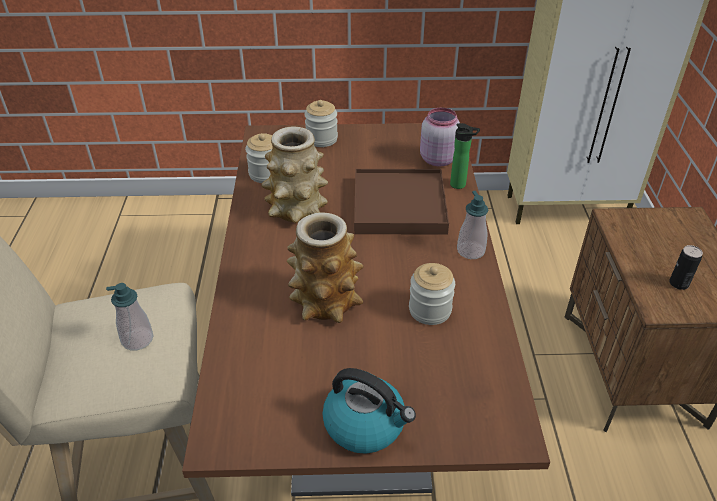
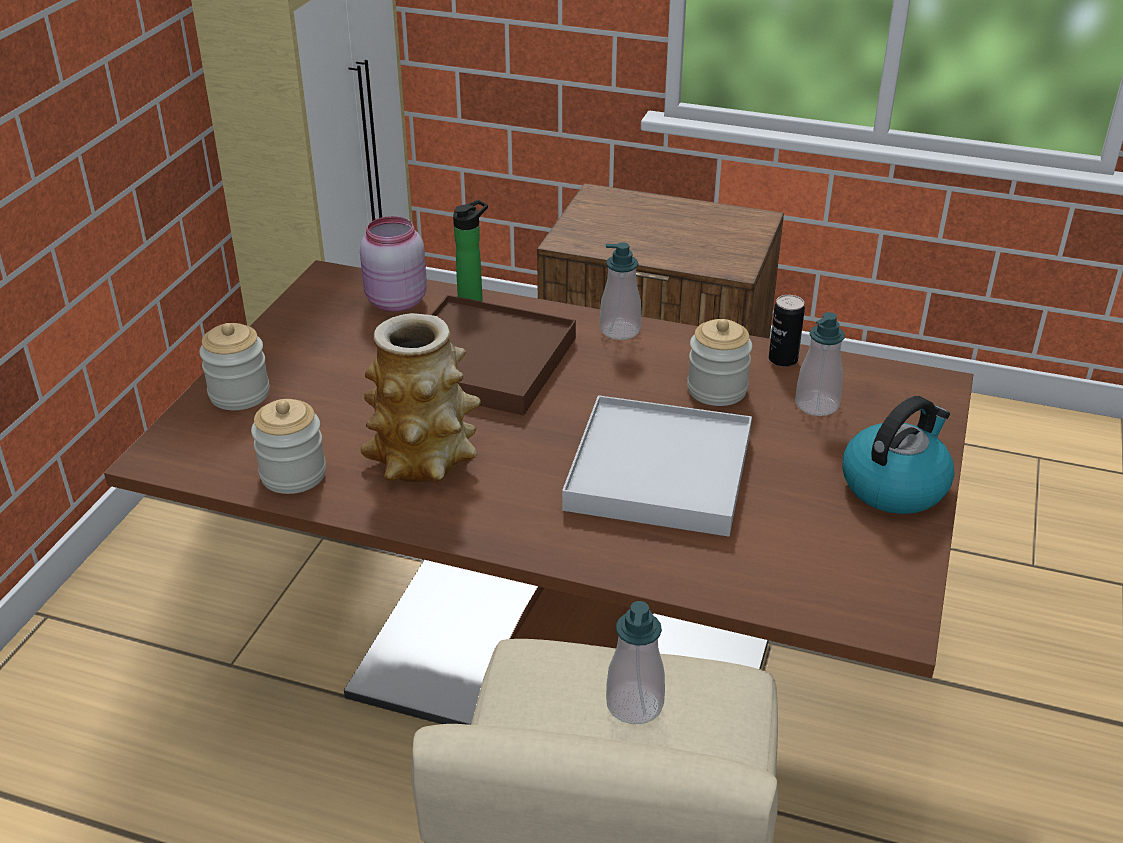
camera: 70 degrees left, 5 degrees down
(326, 301) = (658, 472): vase -> white tray
(442, 365) = (816, 404): none -> soap dispenser
(678, 283) = (702, 242): can -> can (783, 359)

